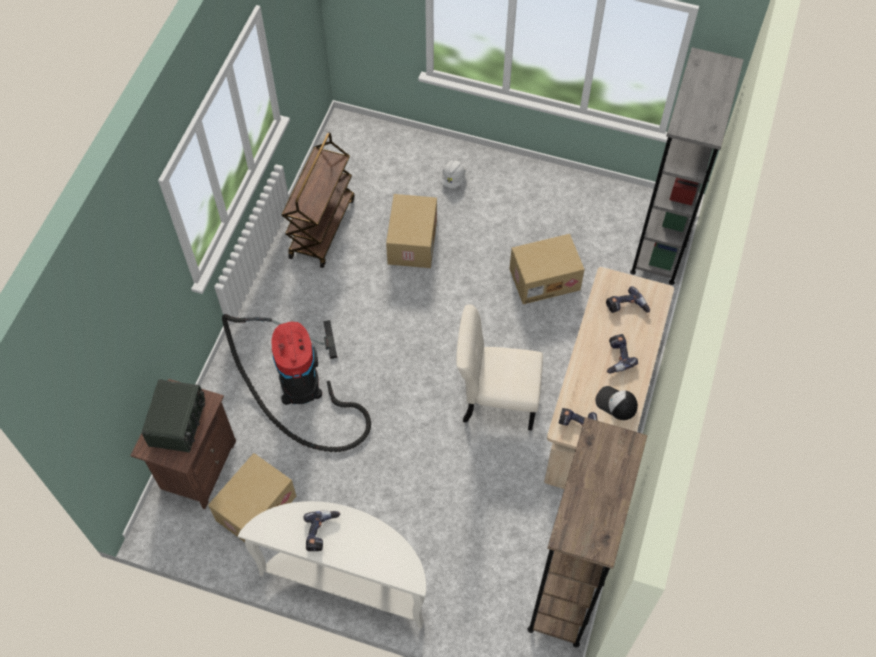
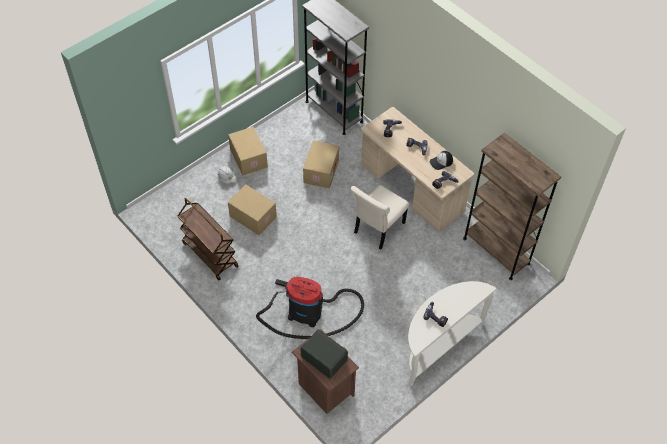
camera: 60 degrees left, 5 degrees down
(255, 507) = (368, 370): cardboard box -> cardboard box (248, 158)

